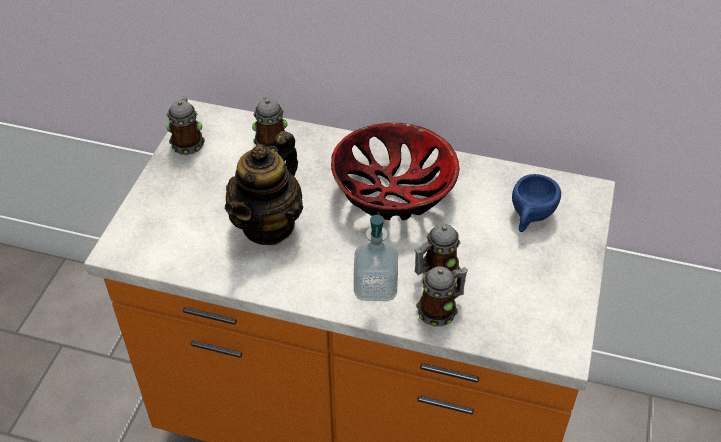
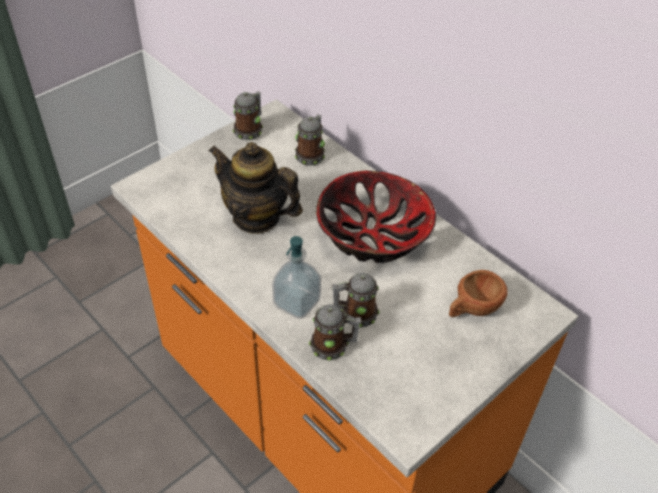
camera: 30 degrees right, 0 degrees up
(268, 225) = (256, 217): teapot -> teapot turned 60 degrees clockwise
(530, 217) = (472, 309): blue cup -> brown cup

